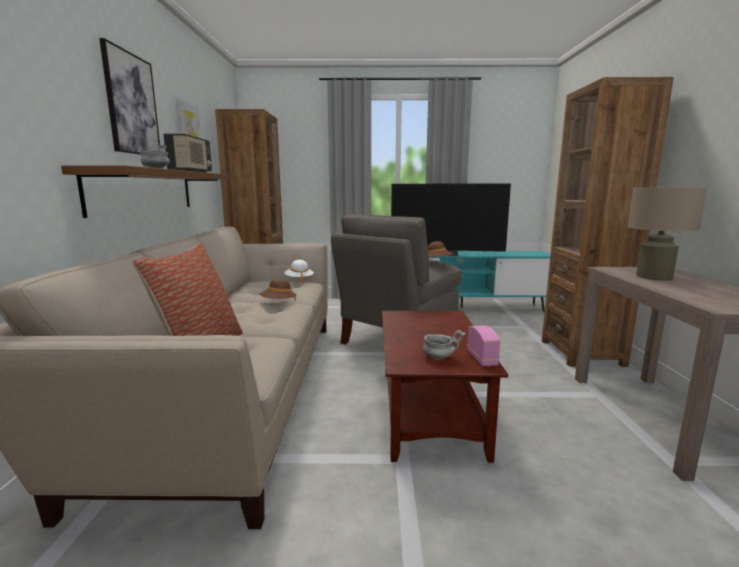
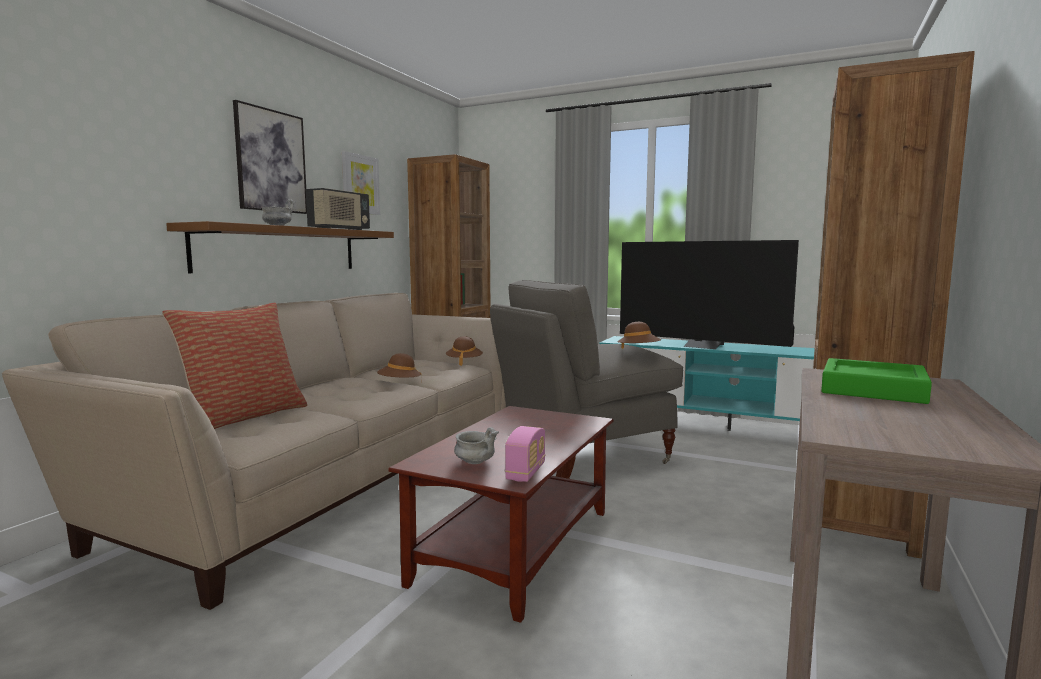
camera: 25 degrees right, 5 degrees down
(299, 280) = (464, 362): white hat -> brown hat
(654, 277) = (872, 389): beige table lamp -> green tray

